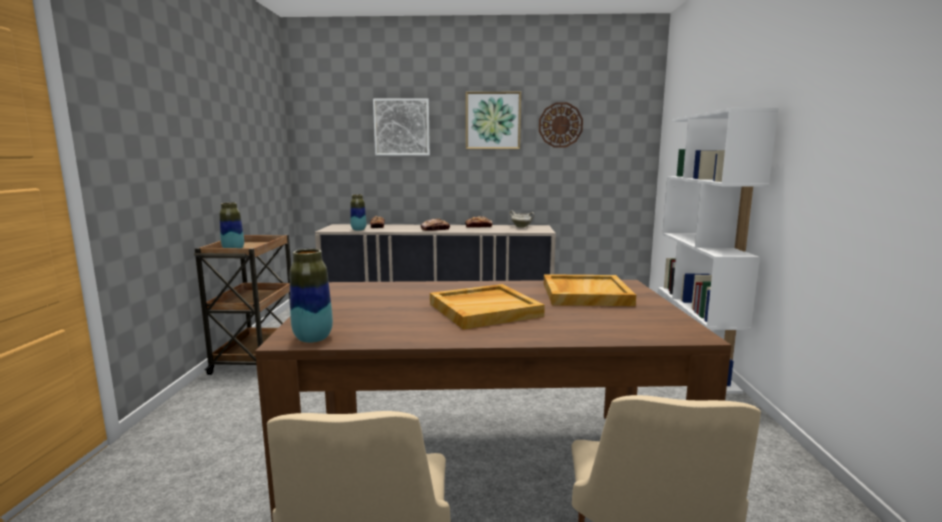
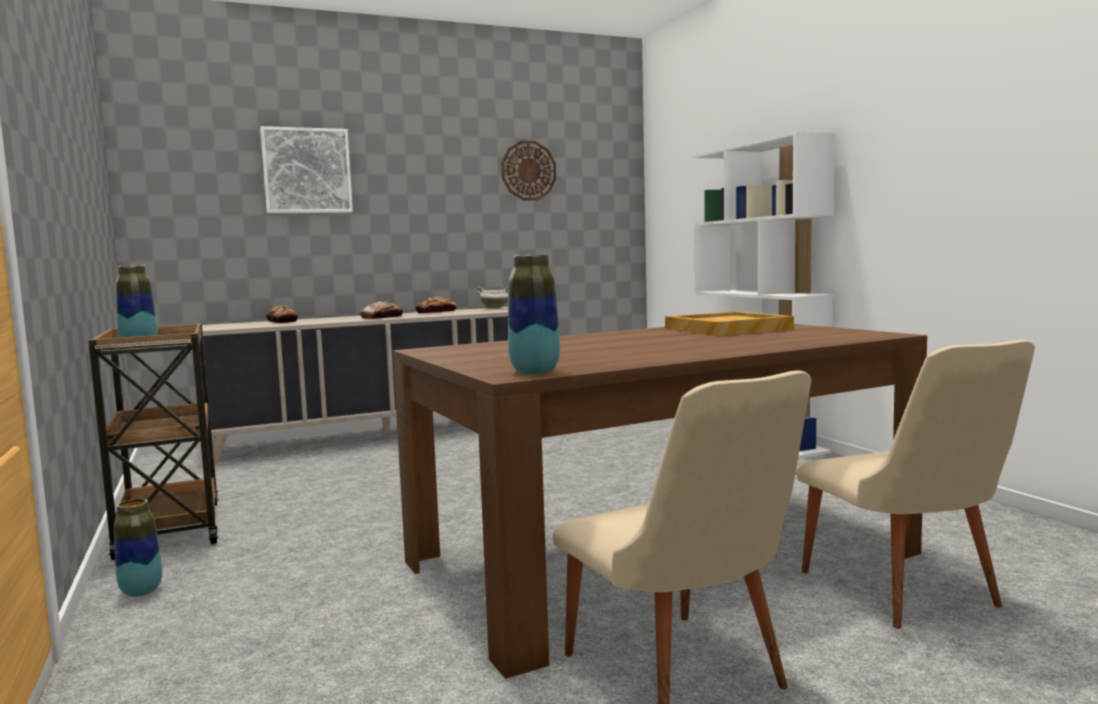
camera: 25 degrees left, 5 degrees down
(358, 230) = (263, 325): vase -> vase (141, 591)
(485, 309) = (658, 343): beige tray -> none
(493, 121) = (440, 163): picture -> none

